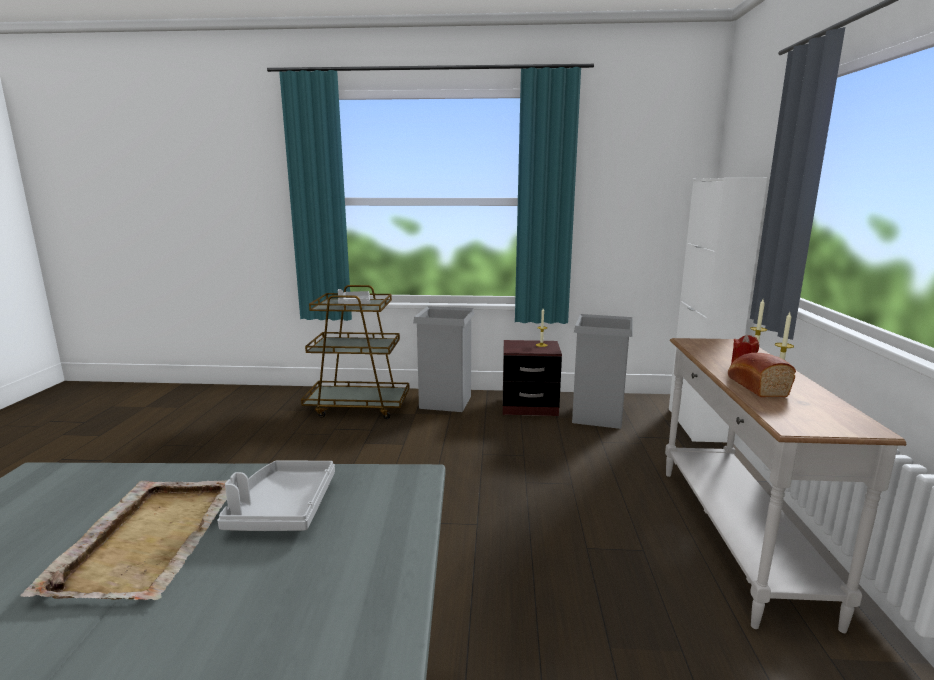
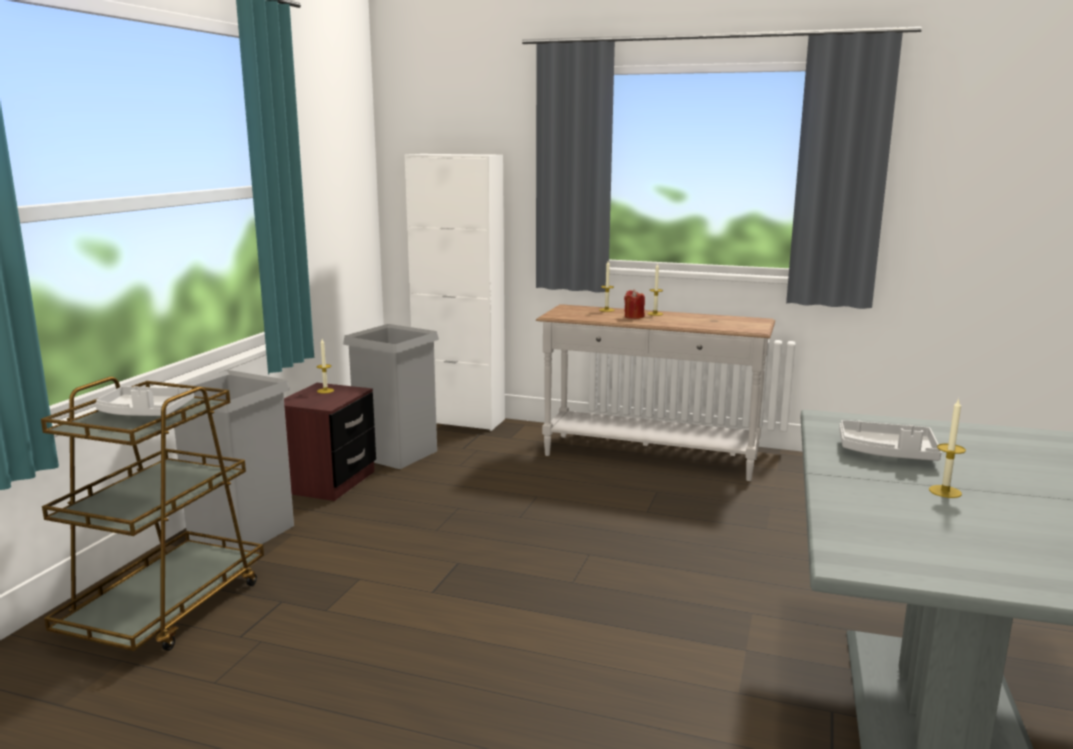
camera: 75 degrees left, 0 degrees up
(150, 537) = (945, 491): beige tray -> candle
(755, 386) = (678, 322): bread -> none

